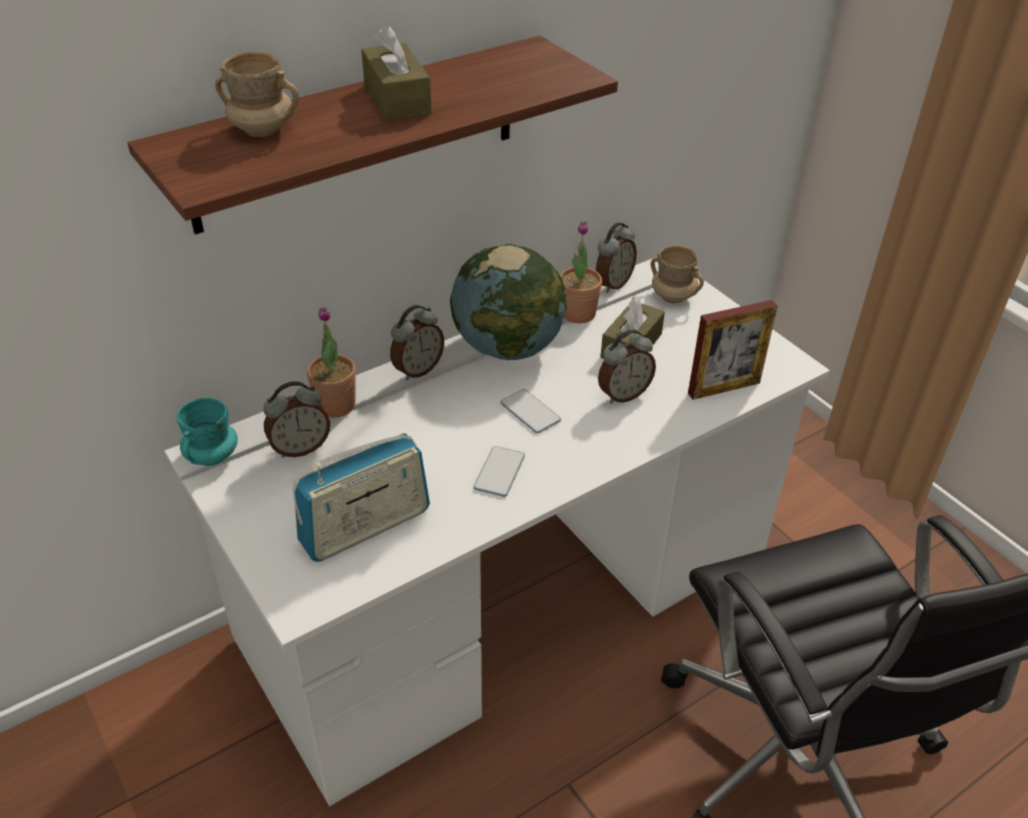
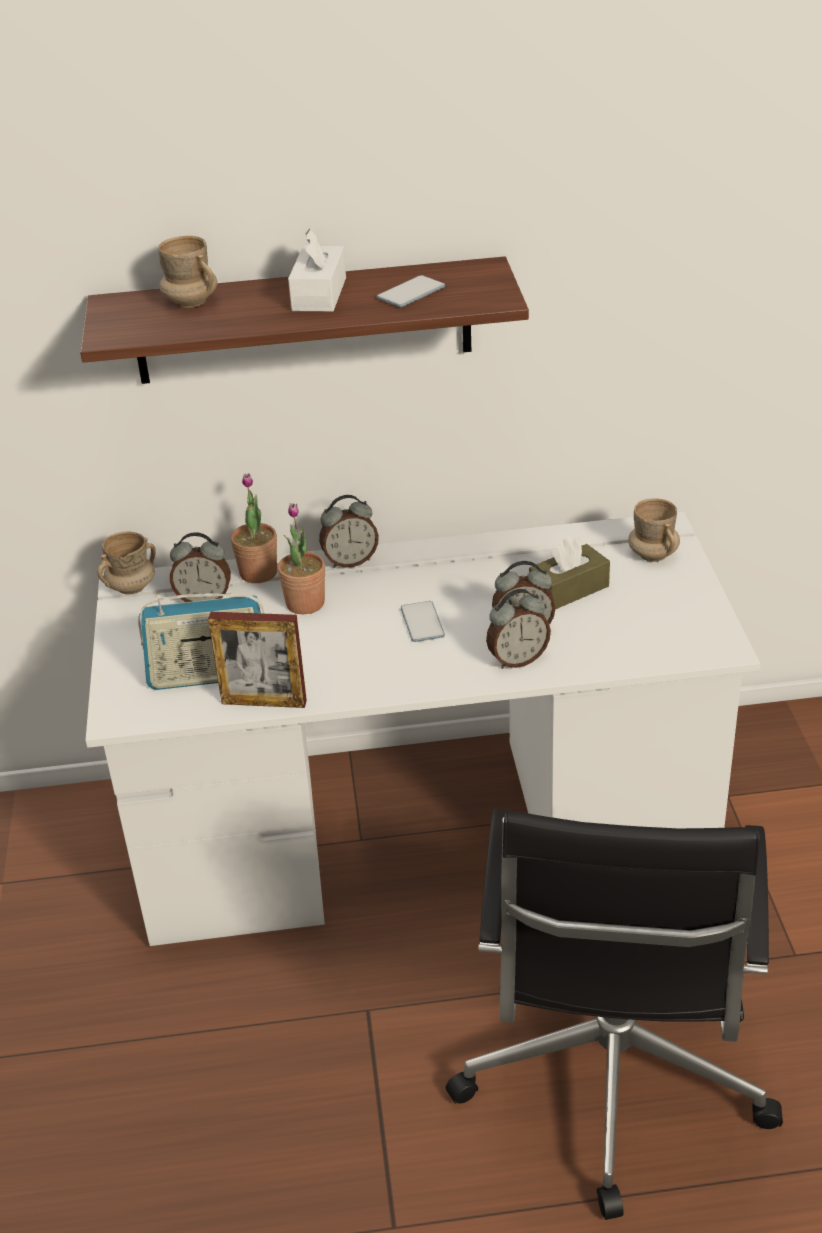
camera: 30 degrees right, 5 degrees down
(212, 456) = (131, 587): turquoise mug -> beige mug
(397, 99) = (319, 294): brown tissue box -> white tissue box
(499, 472) = (354, 664): phone -> phone (411, 293)
(508, 347) = (448, 562): globe -> none
(578, 313) = (541, 548): potted plant -> potted plant (305, 603)
(612, 283) = (600, 528): alarm clock -> alarm clock (517, 659)
(724, 388) = (629, 650): picture frame -> picture frame (264, 702)

